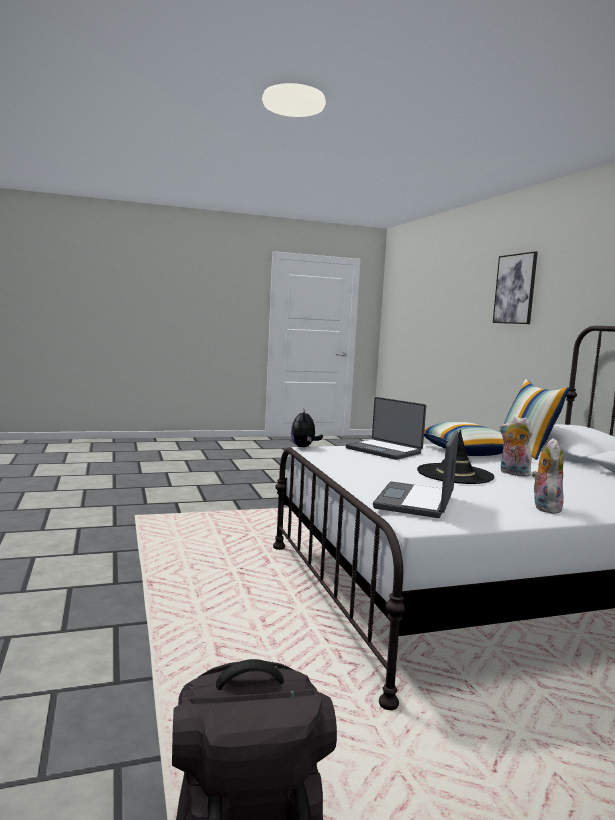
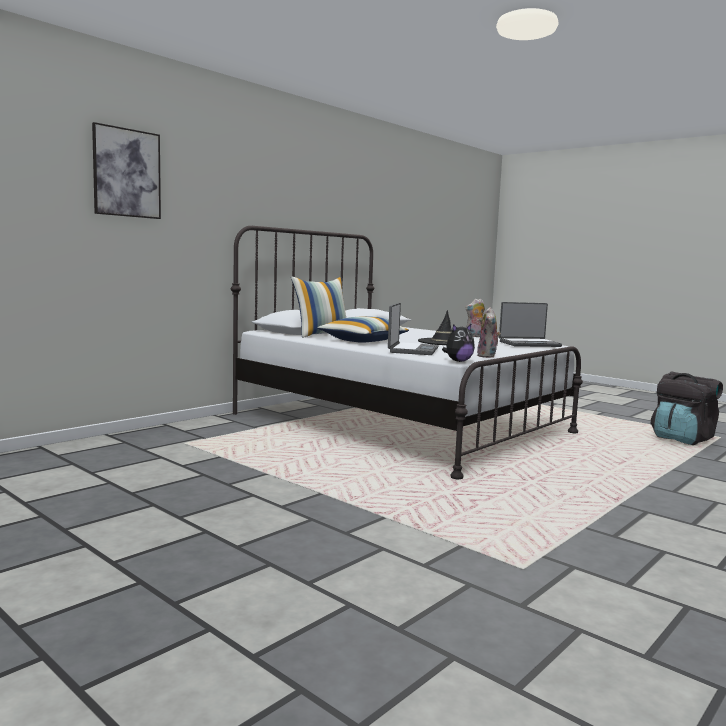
camera: 120 degrees left, 0 degrees up
(513, 473) = (410, 337): plush toy -> plush toy (488, 356)

